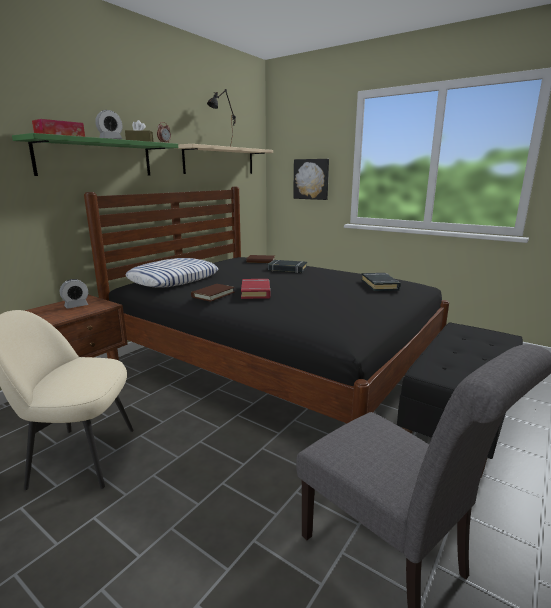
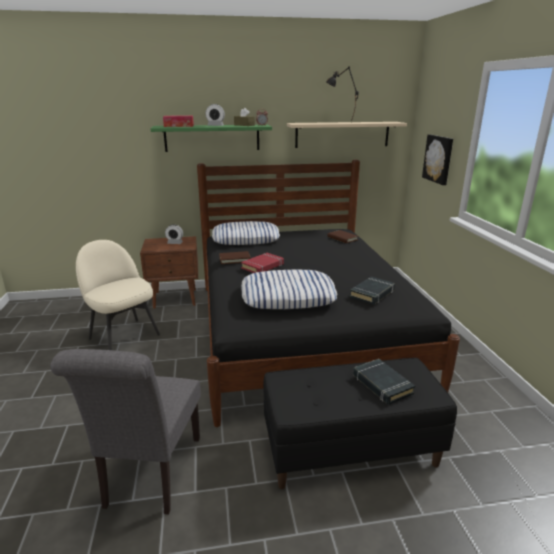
camera: 45 degrees right, 5 degrees up
(287, 269) = (339, 253): black book -> black book (382, 384)
(336, 304) = (288, 296): none -> pillow

